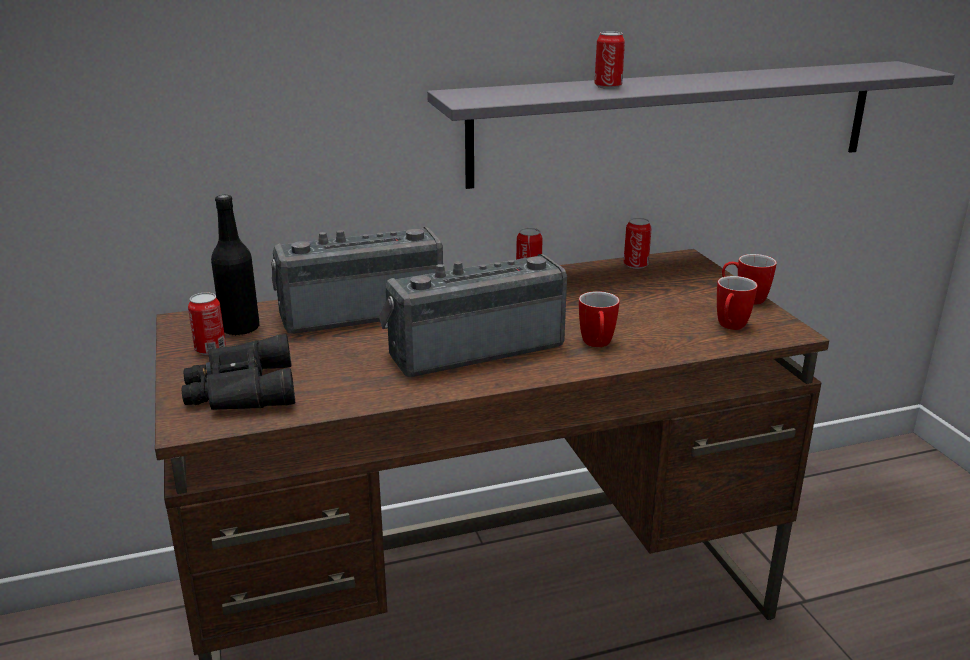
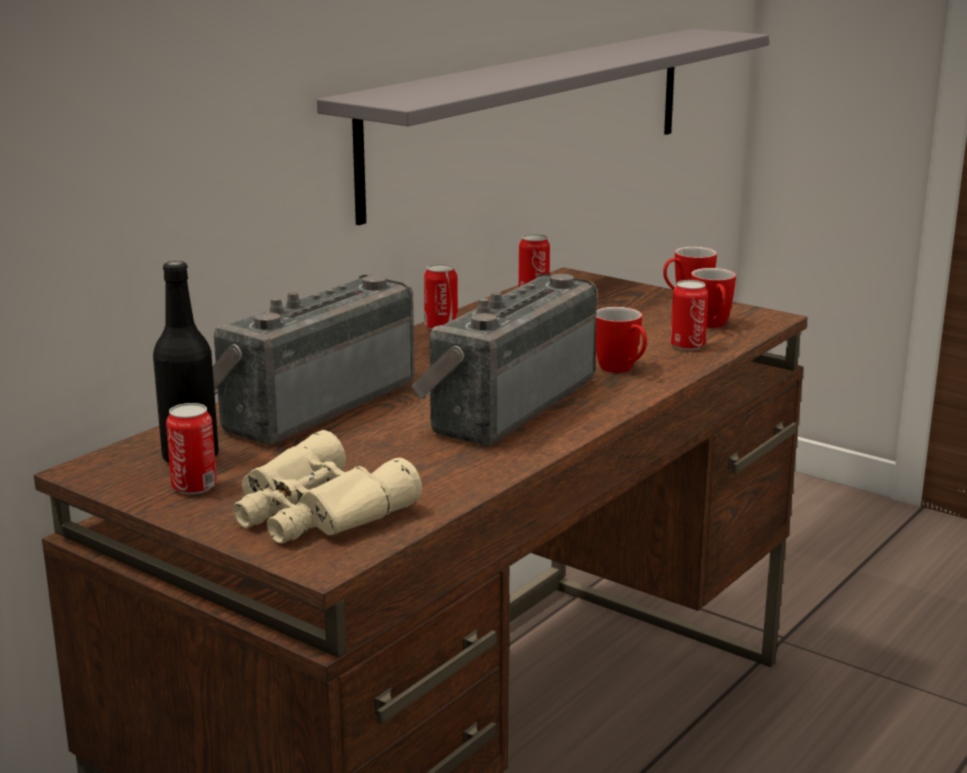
camera: 35 degrees left, 5 degrees down
(239, 390) = (315, 512): black binoculars -> beige binoculars
(608, 86) = (503, 74): can -> can (687, 346)

